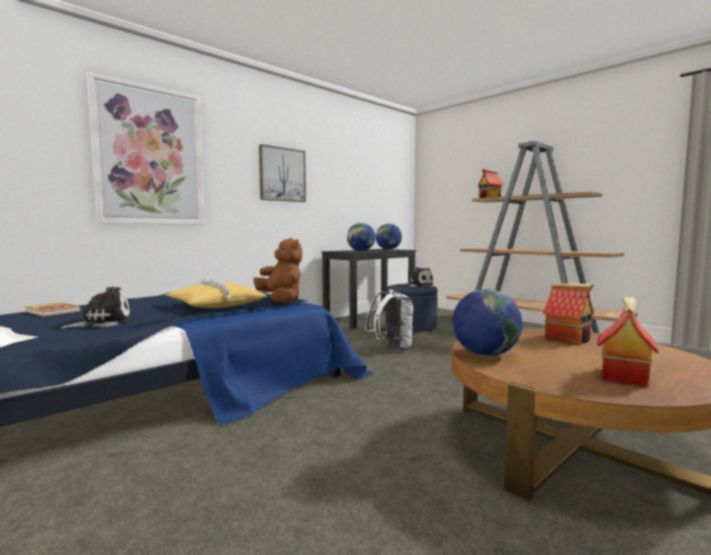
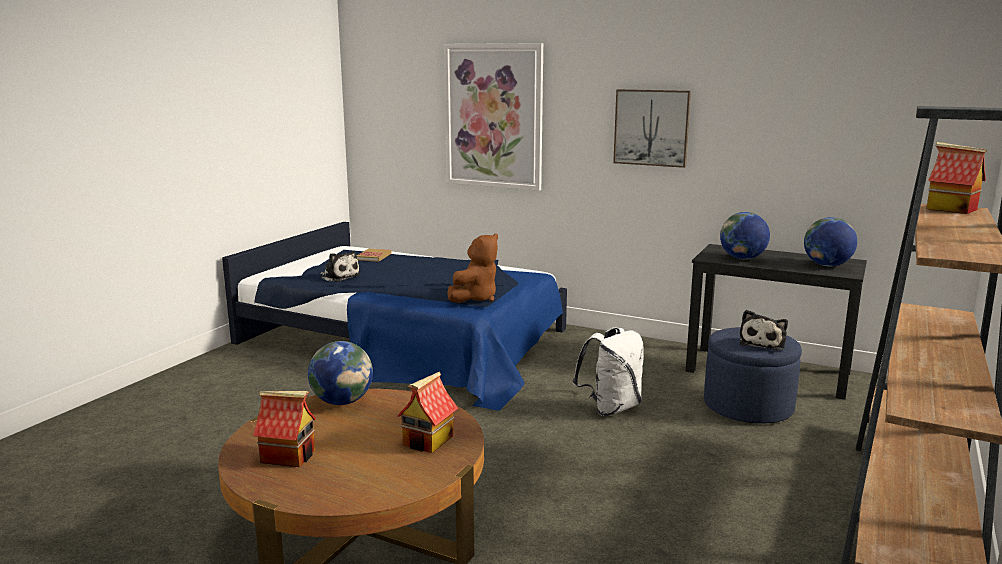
camera: 70 degrees right, 10 degrees up
(215, 305) = (423, 285): yellow pillow -> none

